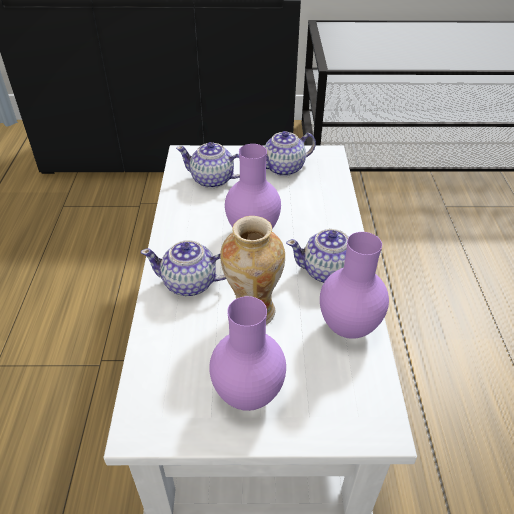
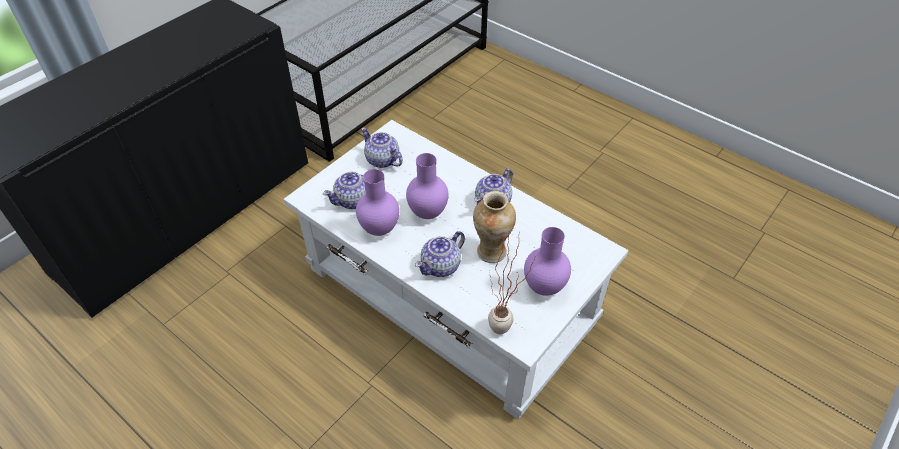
camera: 50 degrees left, 5 degrees up
(136, 399) = (505, 334): none -> potted plant
(284, 168) = (382, 160): teapot -> teapot turned 120 degrees clockwise
(348, 329) = (540, 222): purple vase -> purple vase (380, 230)

